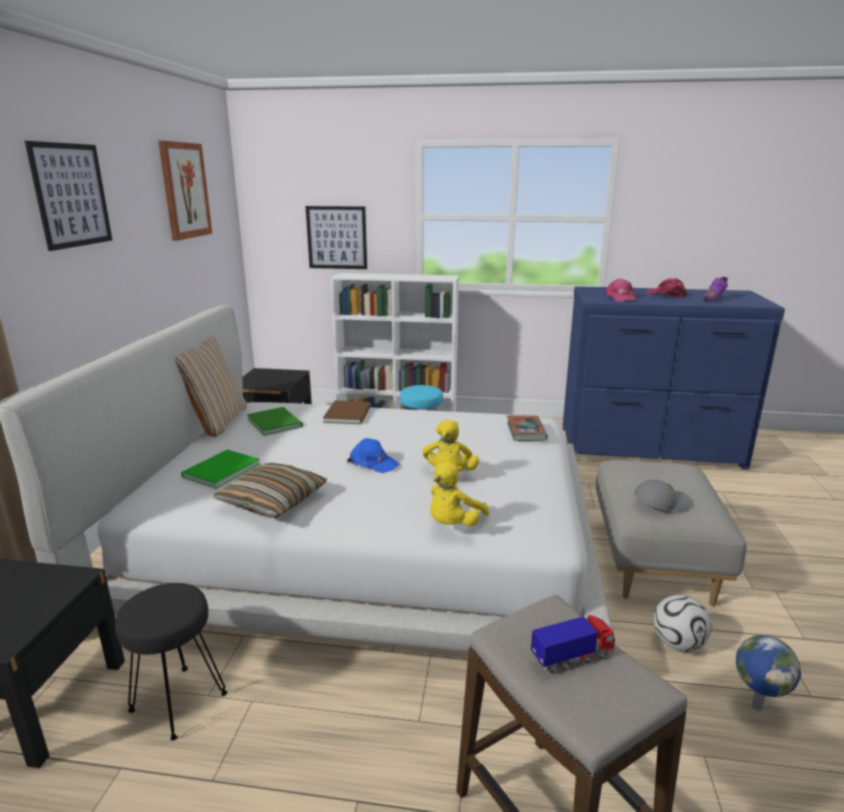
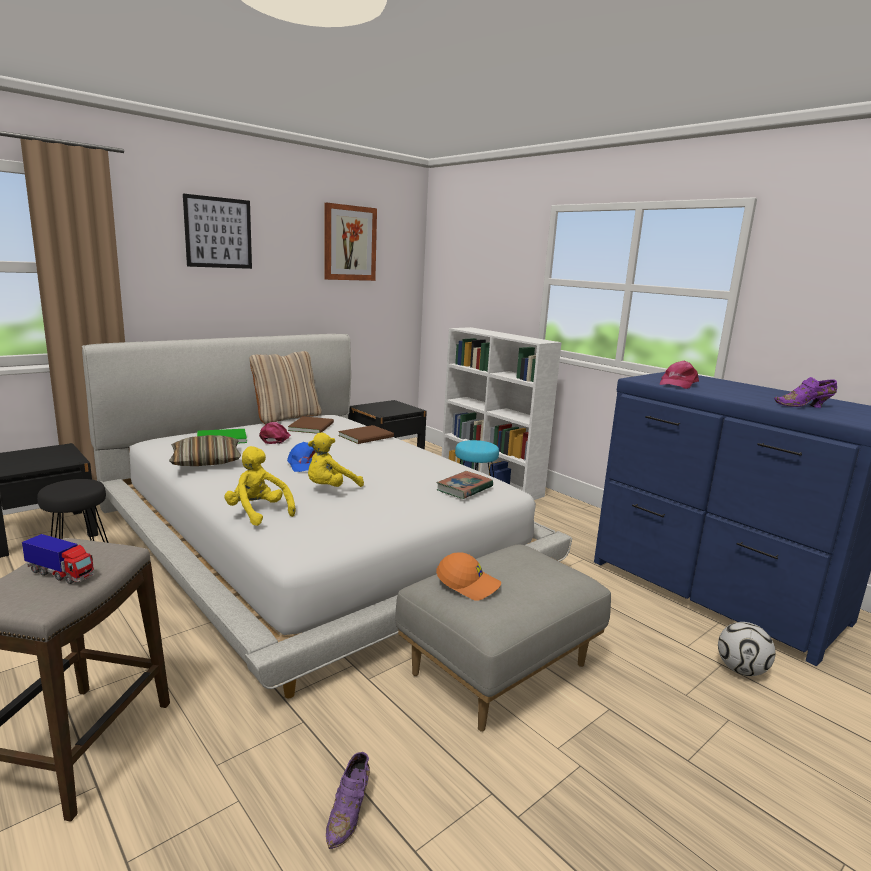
camera: 40 degrees right, 5 degrees down
(275, 422) = (312, 426): green book -> brown book
(337, 237) = (483, 296): picture -> none
(453, 524) = (258, 513): yellow plush toy -> yellow plush toy turned 60 degrees clockwise
(660, 503) = (468, 584): grey cap -> orange cap
(666, 295) = (752, 393): pink cap -> pink cap (275, 439)
(677, 643) = (386, 729): football -> football (741, 670)
(756, 706) = (349, 813): globe -> purple shoe

